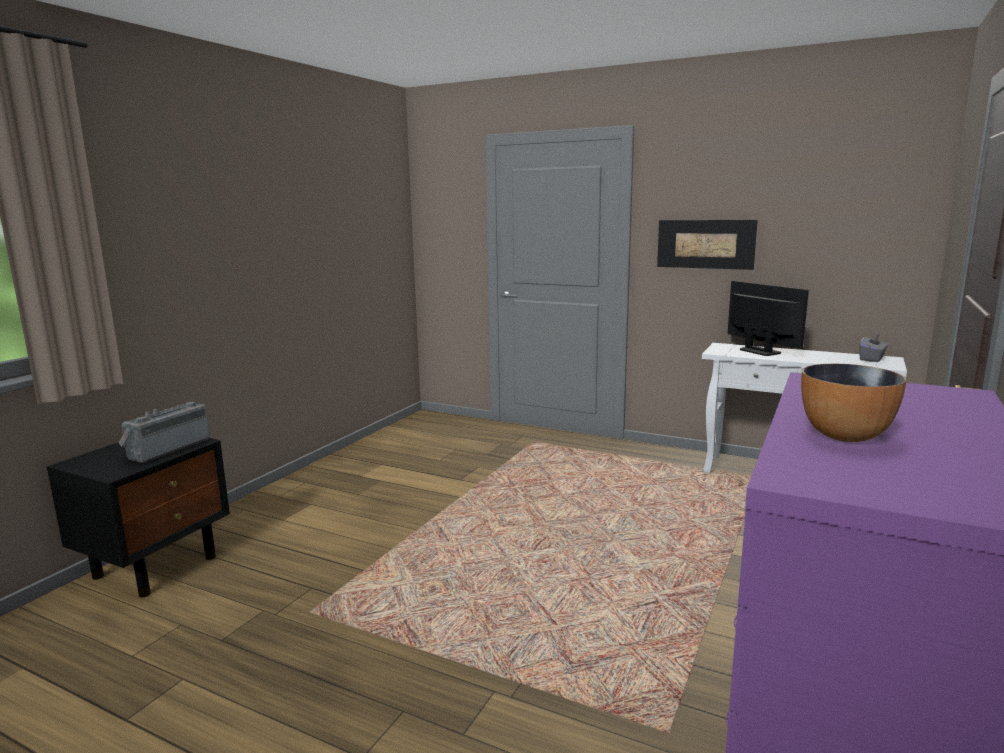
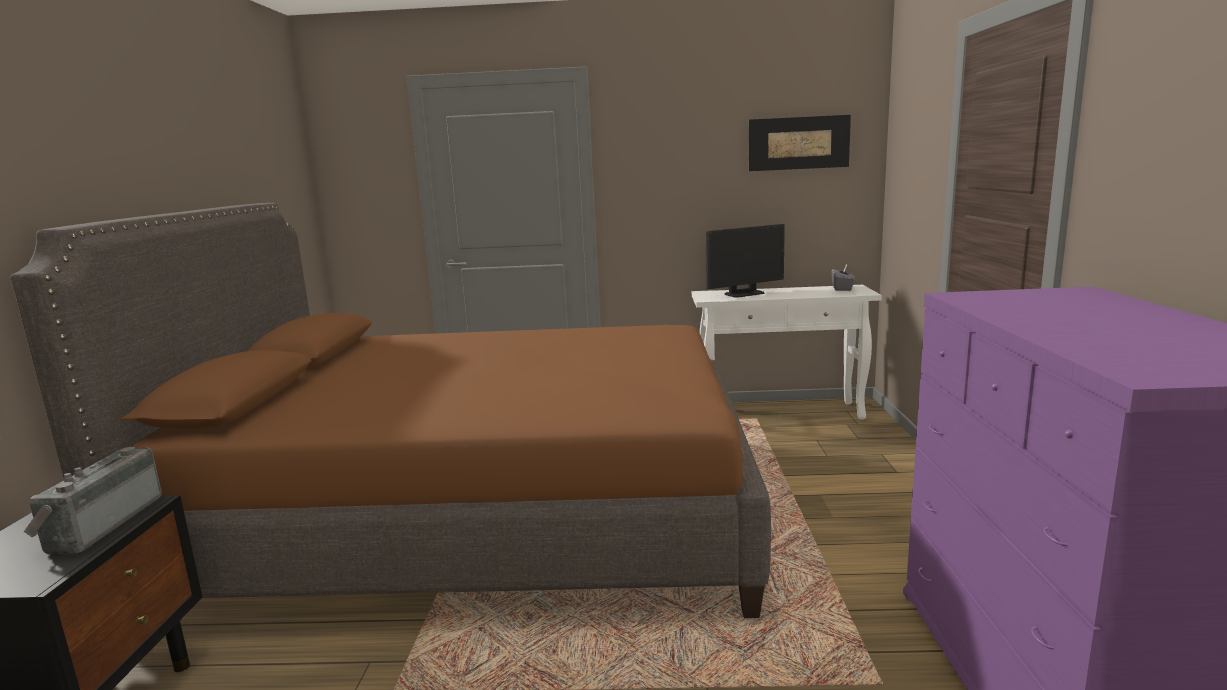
camera: 25 degrees left, 0 degrees up
(455, 507) = (479, 516): none -> brown bed
(705, 244) = (673, 191): picture -> picture (798, 143)
(760, 351) = (744, 293): monitor -> monitor turned 120 degrees clockwise
(844, 435) = (1091, 334): bowl -> none

